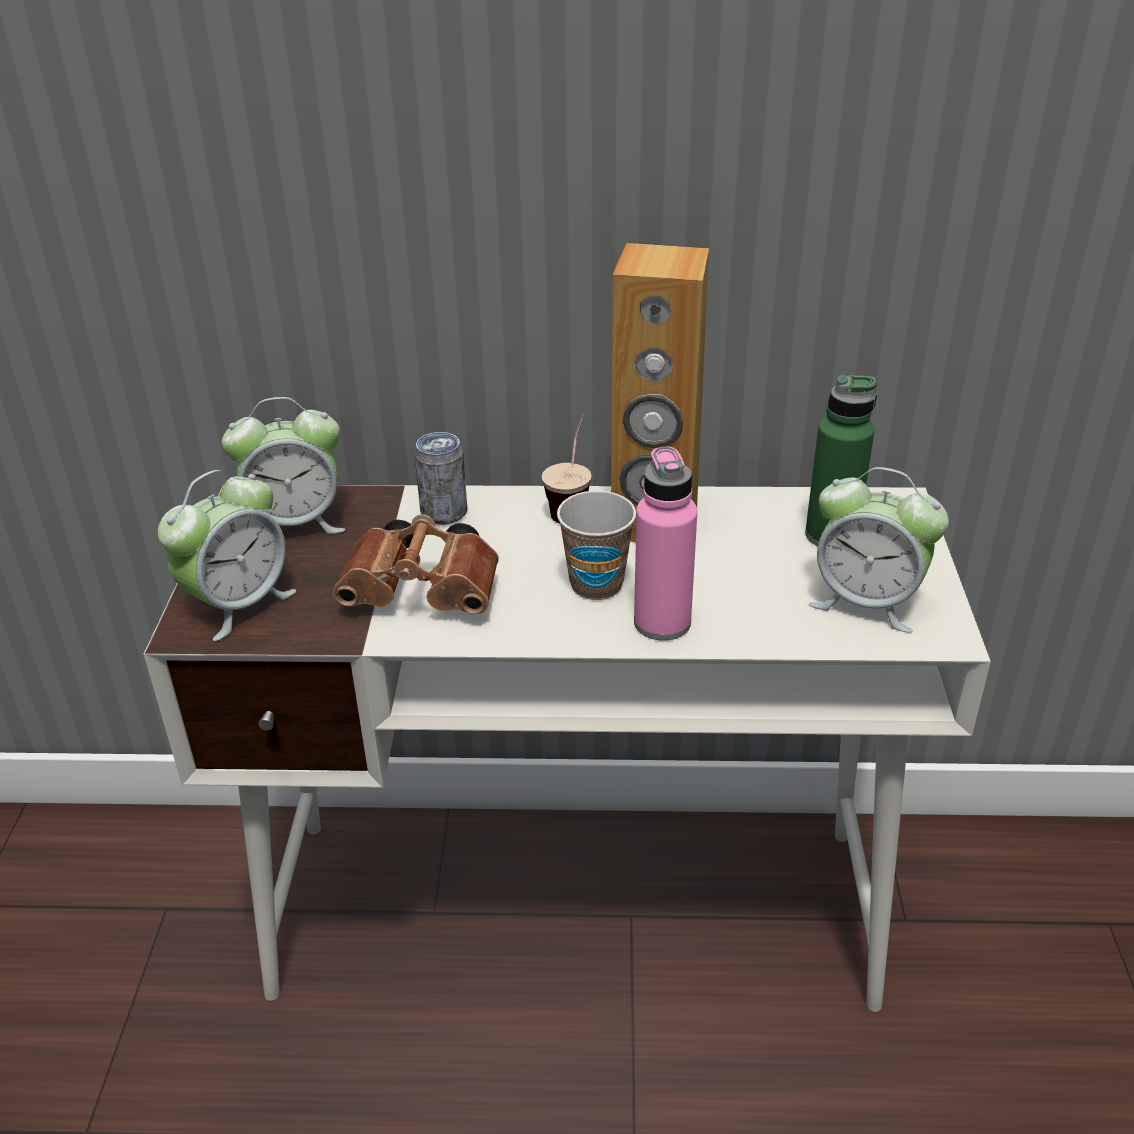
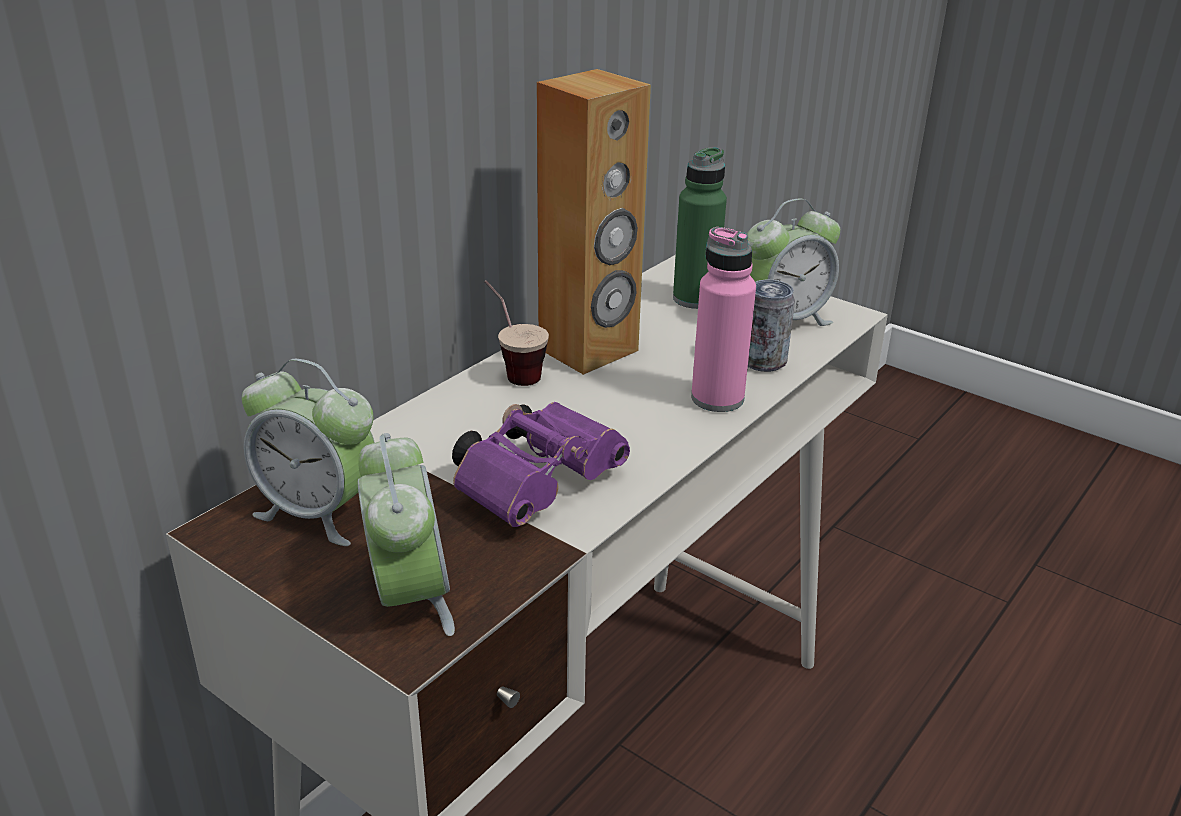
camera: 55 degrees left, 5 degrees down
(296, 523) = (318, 513): alarm clock -> alarm clock turned 90 degrees clockwise
(426, 593) = (540, 484): brown binoculars -> purple binoculars
(444, 513) = (430, 429): can -> can (763, 361)
(596, 585) = (635, 404): cup -> none

